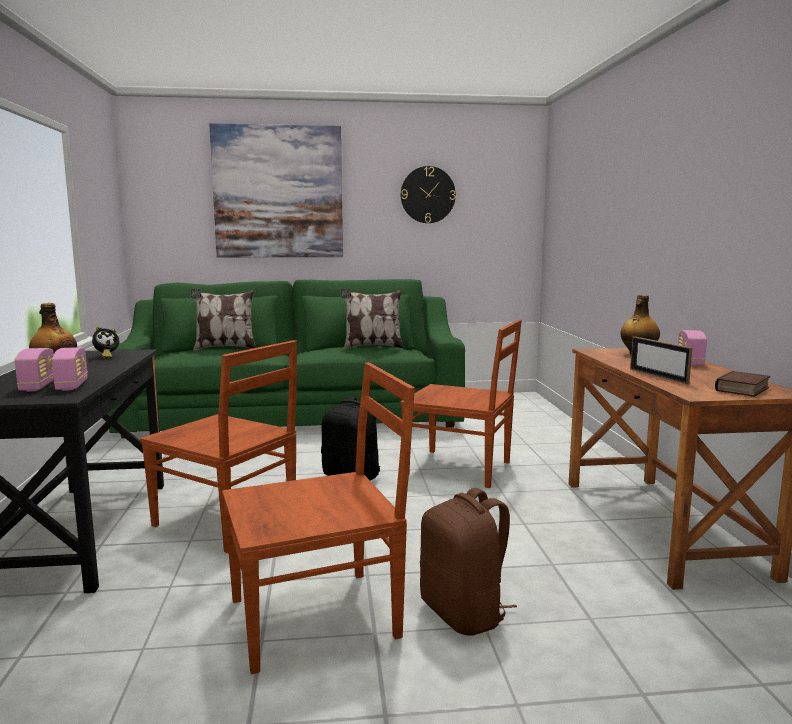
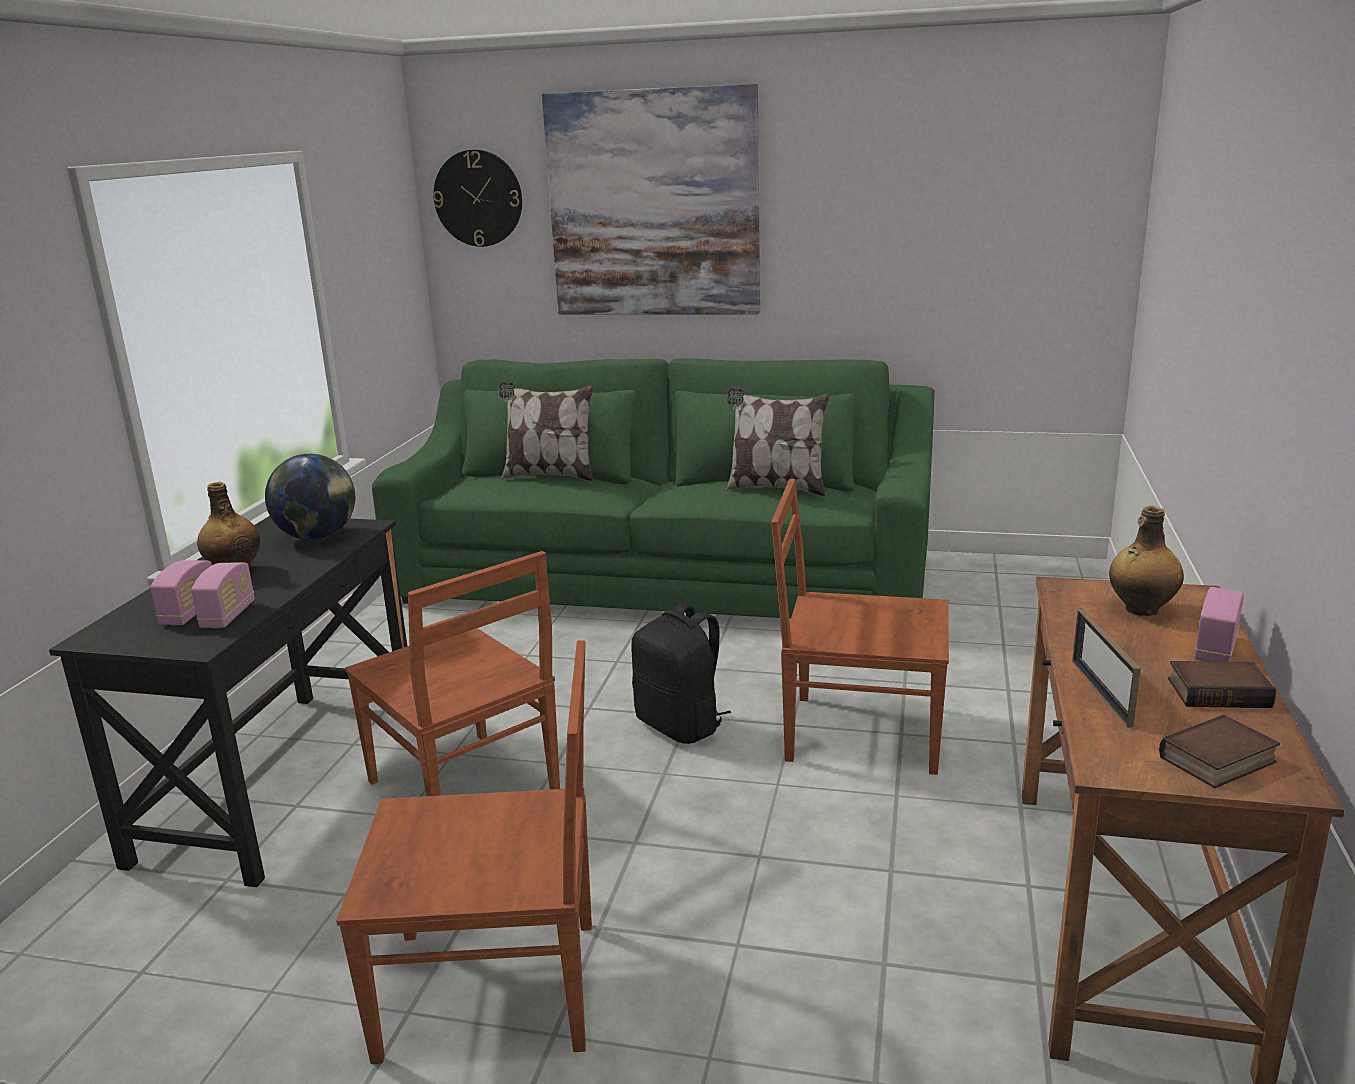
camera: 20 degrees right, 10 degrees up
(106, 356) = (317, 537): alarm clock -> globe
(427, 195) = (914, 201): wall clock -> wall clock (478, 198)
(460, 468) = (859, 733): brown chair -> brown chair turned 150 degrees clockwise
(464, 613) = (693, 1029): brown backpack -> none
(711, 372) = (1219, 692): none -> book

